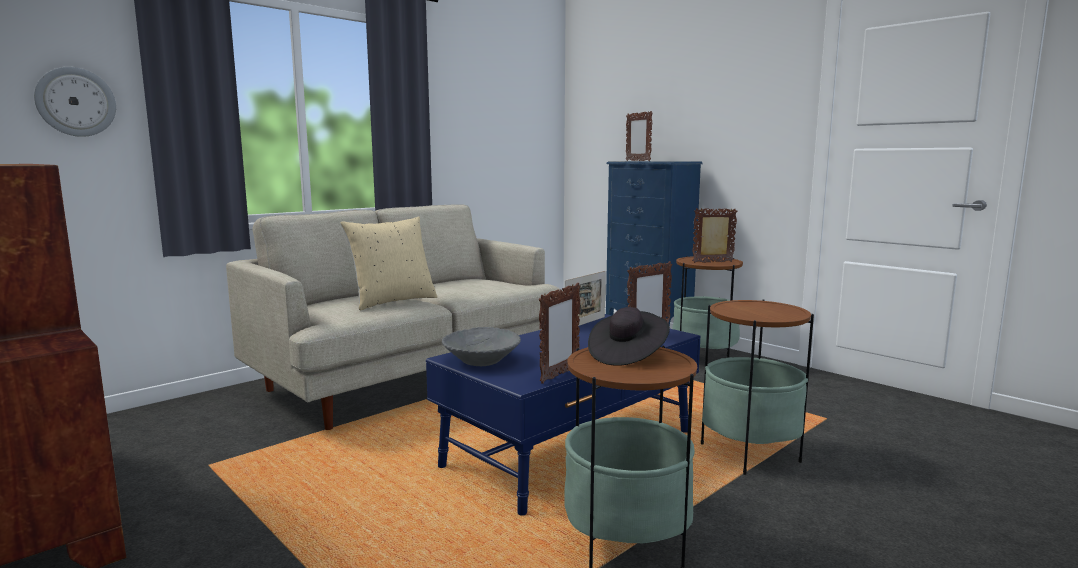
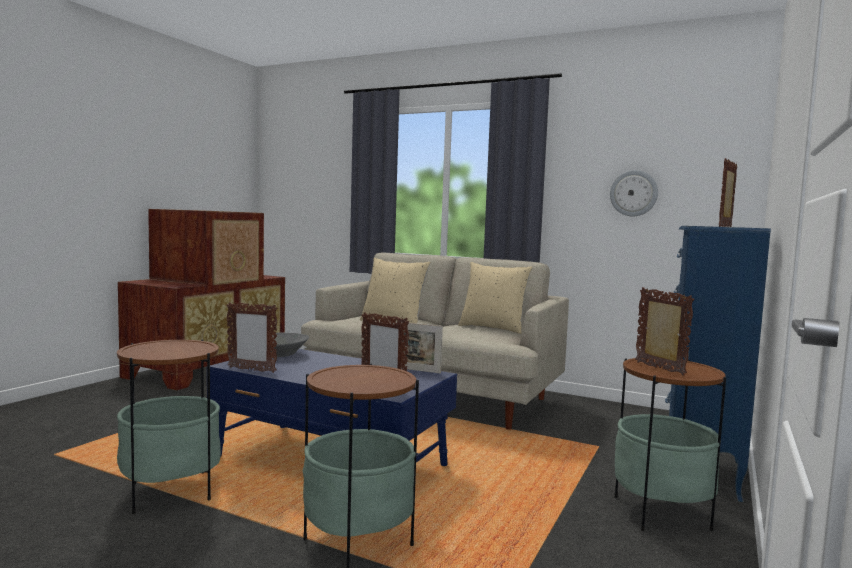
camera: 70 degrees right, 5 degrees down
(76, 102) = (333, 183): wall clock -> wall clock (633, 193)
(460, 280) = (493, 328): none -> beige pillow
(627, 355) = (186, 348): black hat -> none

